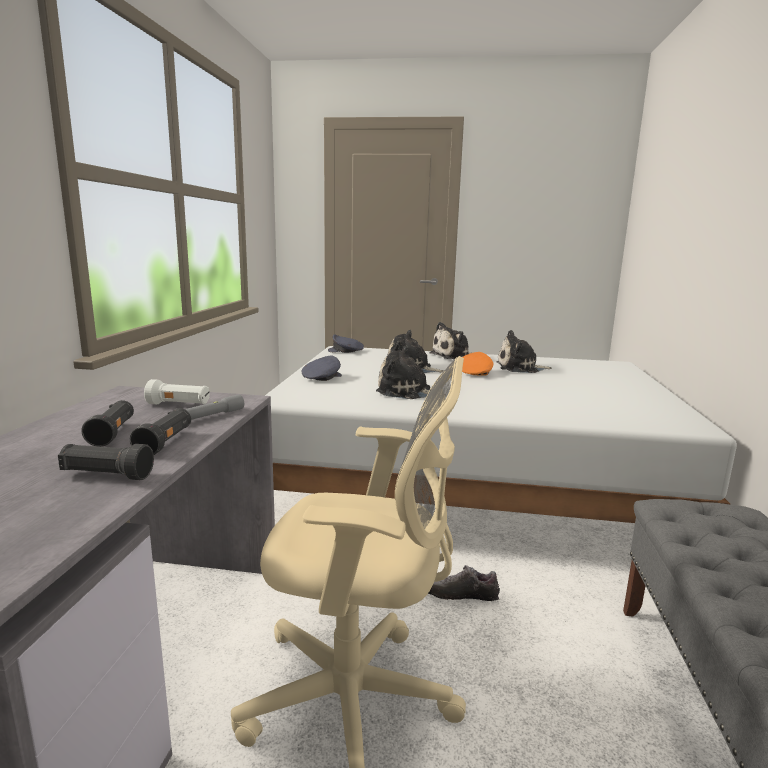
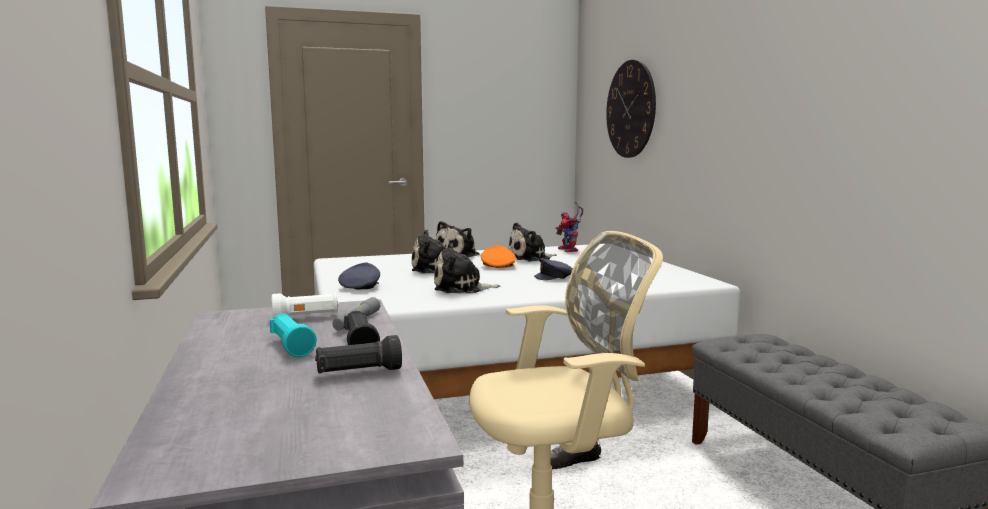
camera: 25 degrees left, 5 degrees down
(113, 434) = (291, 346): black flashlight -> turquoise flashlight
(346, 351) = (345, 261): grey cap -> grey cap (556, 277)
(574, 365) = (570, 250): none -> toy robot
(670, 212) = (630, 109): none -> wall clock

